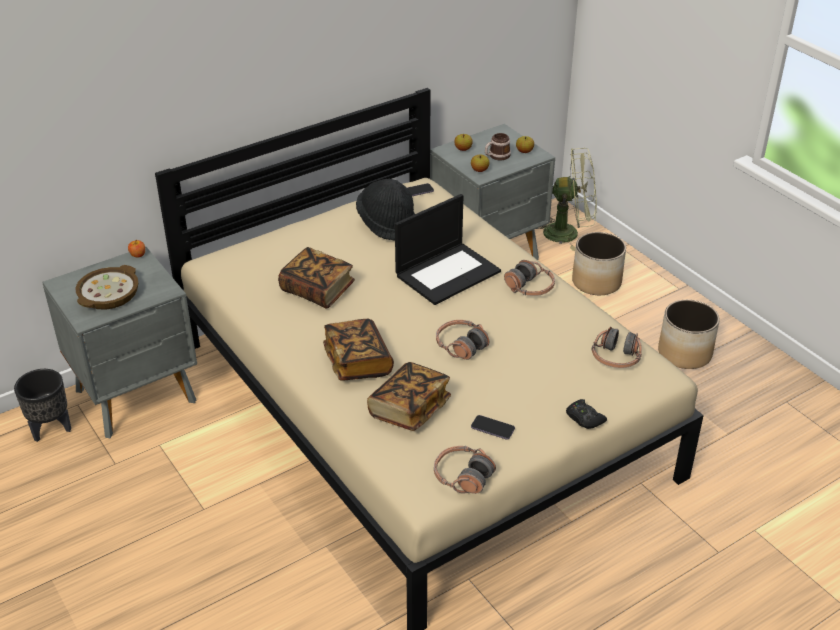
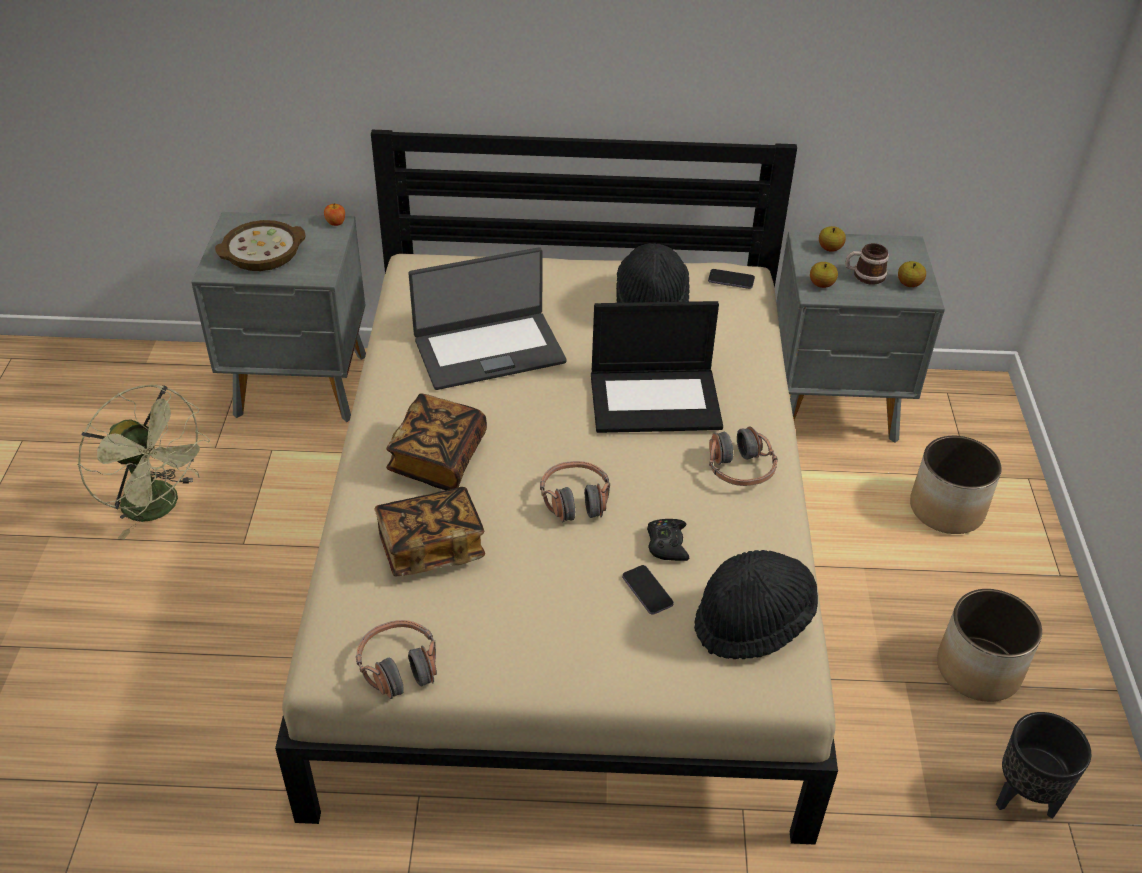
camera: 35 degrees right, 5 degrees up
(51, 429) = (197, 380): black planter -> black planter (1025, 798)
(317, 290) = (489, 350): book -> laptop
(492, 428) = (499, 626): phone -> phone (647, 591)
(568, 233) = (972, 426): green fan -> green fan (160, 507)
(584, 418) = (621, 680): black game controller -> black game controller (667, 544)
(616, 357) = (752, 622): headphones -> black hat

